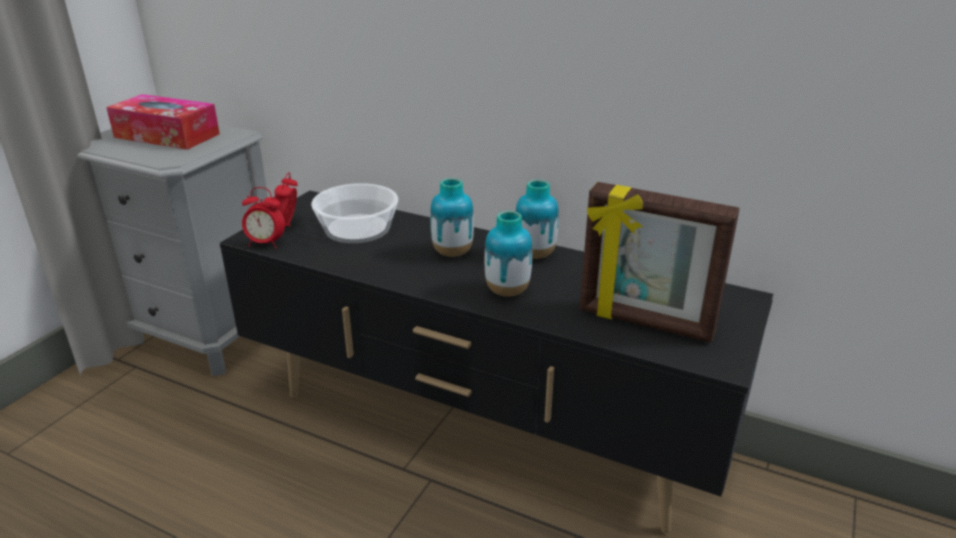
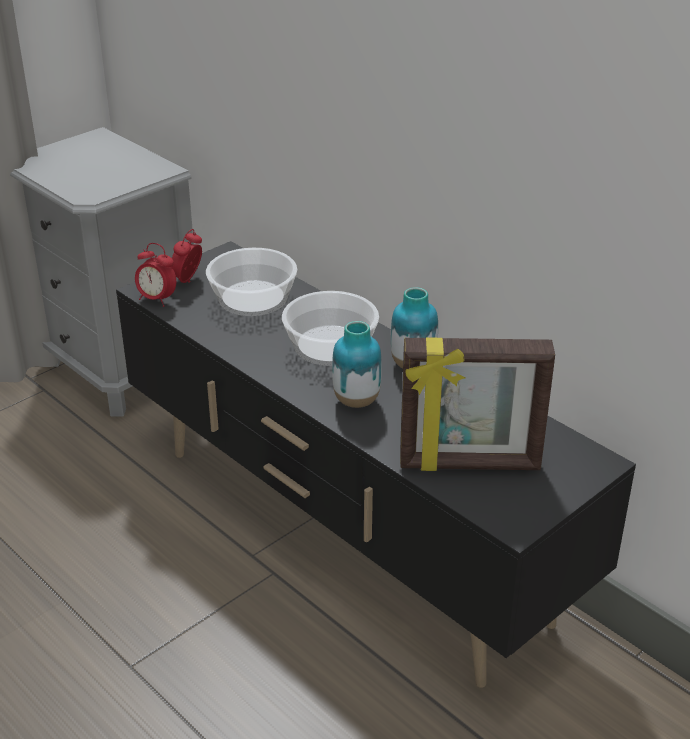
camera: 20 degrees right, 5 degrees up
(167, 136) = (98, 162): tissue box -> none
(452, 253) = (330, 346): vase -> bowl
(645, 322) = (469, 465): picture frame -> picture frame turned 45 degrees counterclockwise

